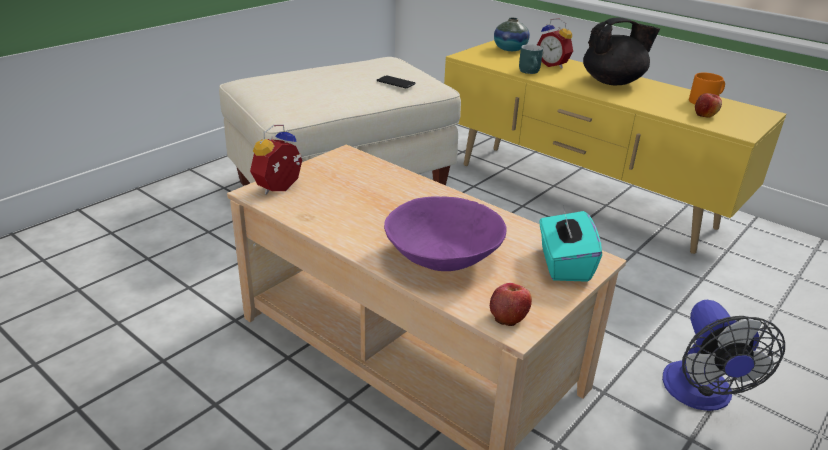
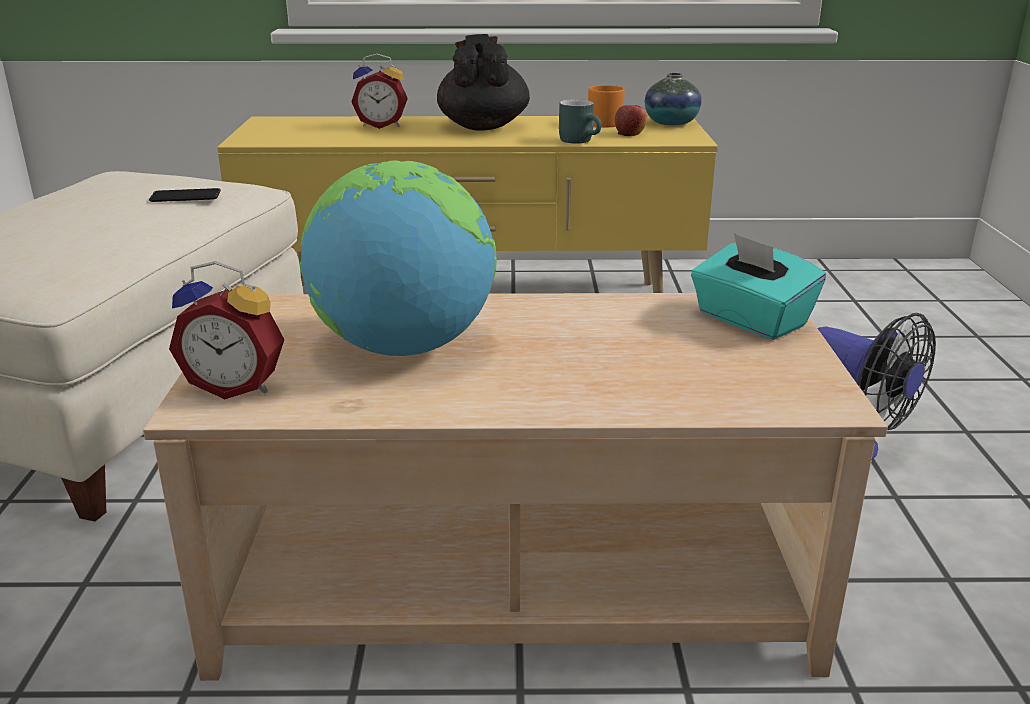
camera: 40 degrees left, 5 degrees down
(281, 189) = (237, 386): alarm clock -> alarm clock turned 75 degrees counterclockwise
(369, 200) = (403, 347): none -> globe
(442, 258) = (622, 371): purple bowl -> none
(508, 316) = (805, 397): apple -> none
(510, 49) = (294, 121): vase -> vase (671, 123)
(531, 72) = (369, 138): turquoise mug -> turquoise mug (581, 141)
(613, 82) = (483, 126): black teapot -> black teapot turned 45 degrees counterclockwise

